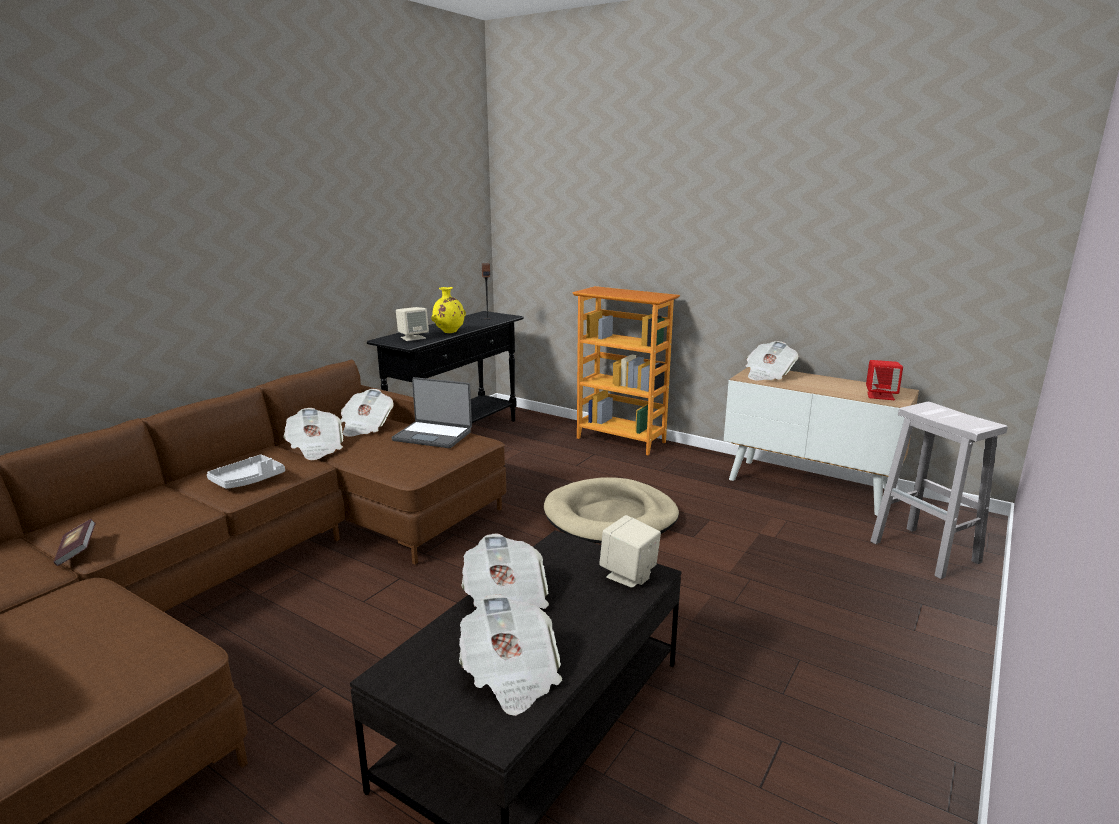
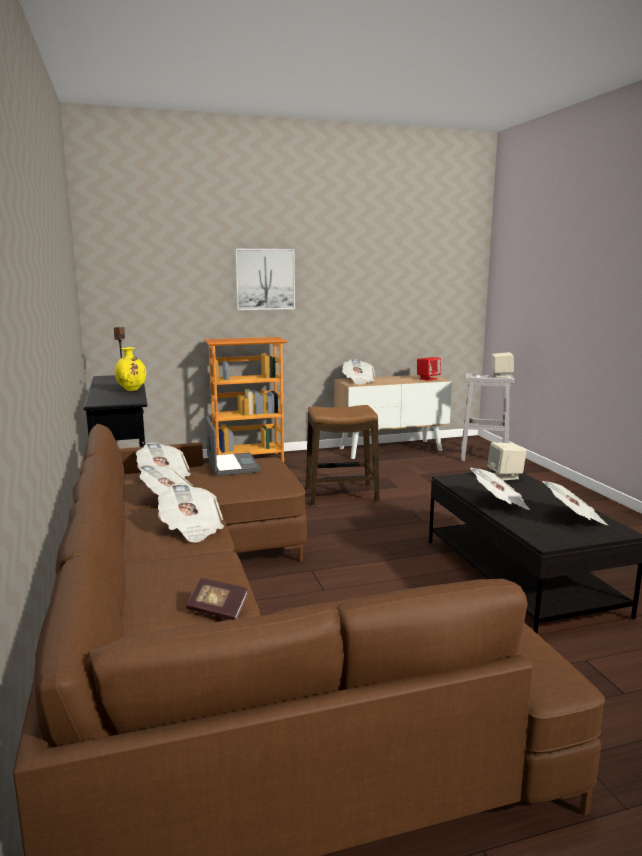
camera: 50 degrees left, 5 degrees down
(248, 480) = (191, 529): grey tray -> newspaper
(413, 338) = (118, 398): beige speaker -> beige speaker (501, 376)
(433, 435) = (231, 465): laptop -> laptop turned 75 degrees counterclockwise
(610, 517) = (341, 495): beige dog bed -> stool
(671, 217) = (265, 279): none -> picture

